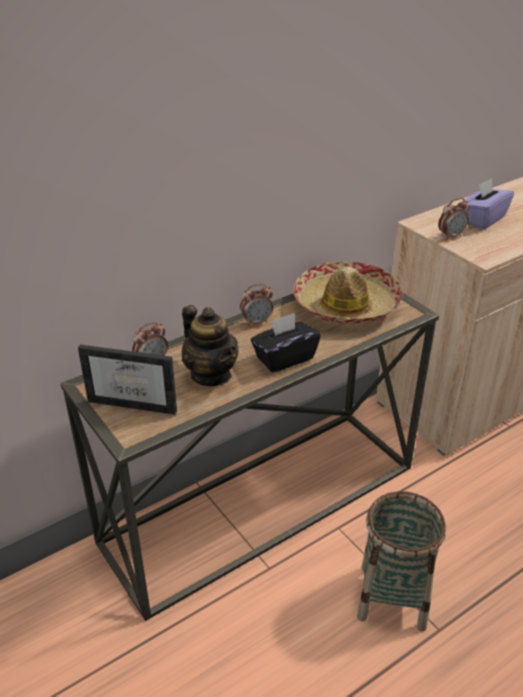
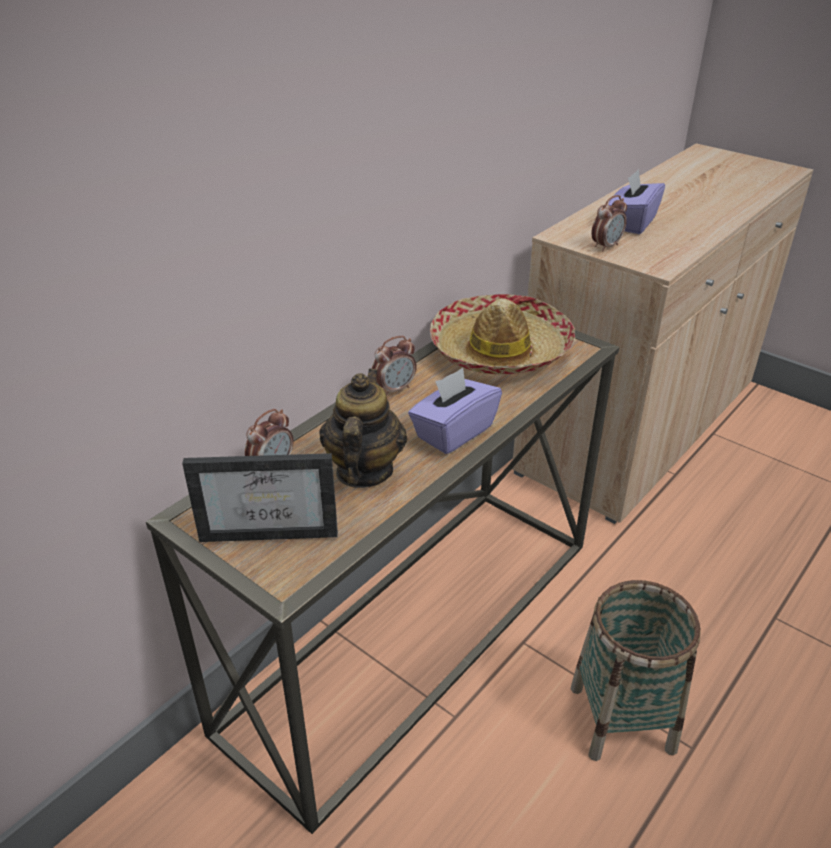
camera: 15 degrees left, 0 degrees up
(211, 374) = (363, 471): teapot -> teapot turned 120 degrees counterclockwise
(284, 358) = (453, 432): black tissue box -> purple tissue box

